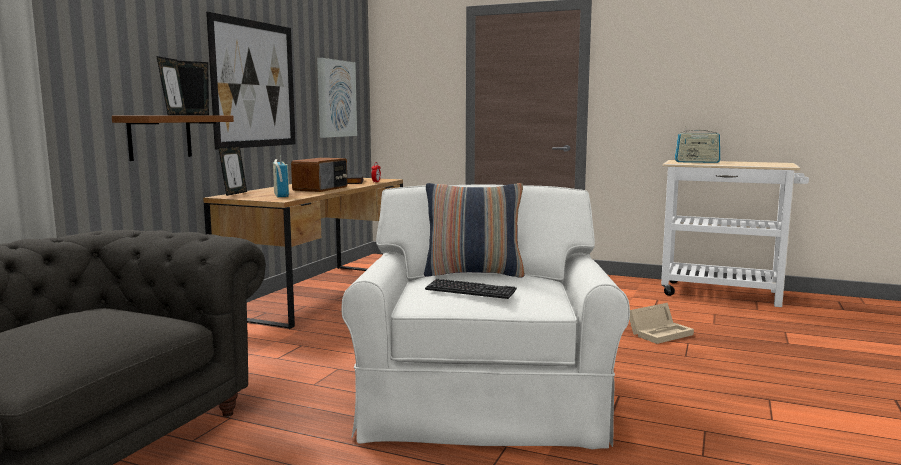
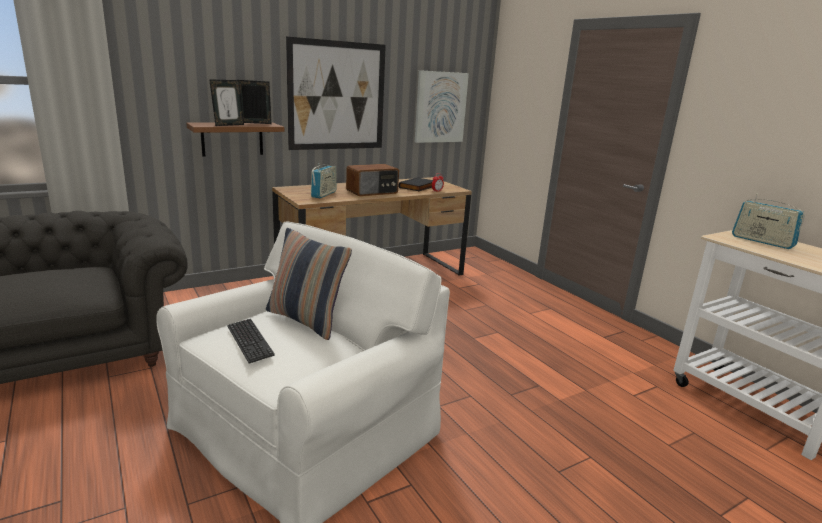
camera: 35 degrees right, 10 degrees up
(234, 193) = (301, 186): picture frame -> none
(660, 333) = (582, 430): beige storage box -> none

